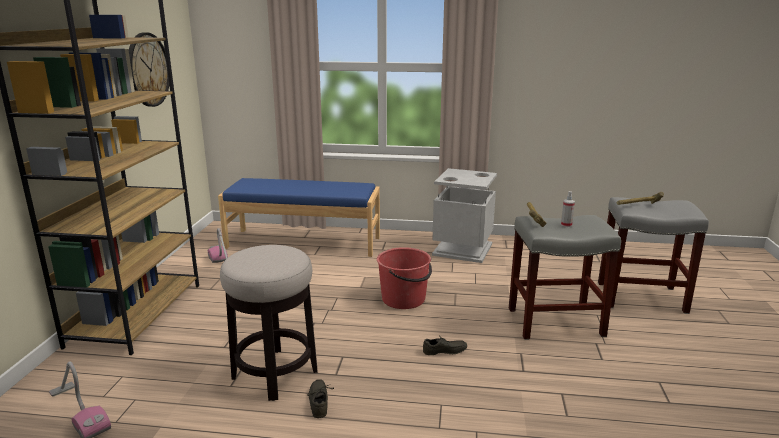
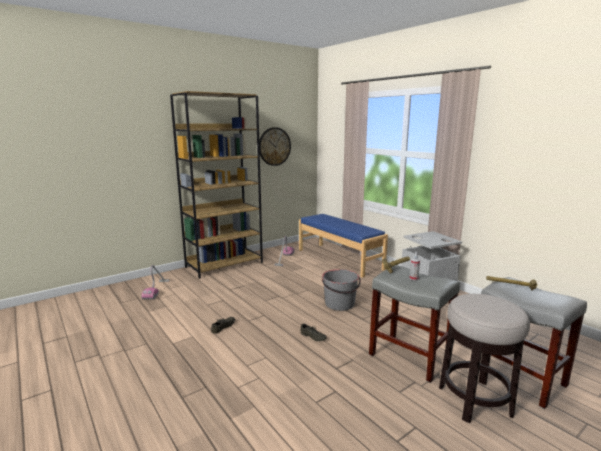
camera: 45 degrees right, 5 degrees down
(275, 374) = (228, 308): stool -> stool (474, 400)
(404, 299) = (340, 304): red bucket -> grey bucket

